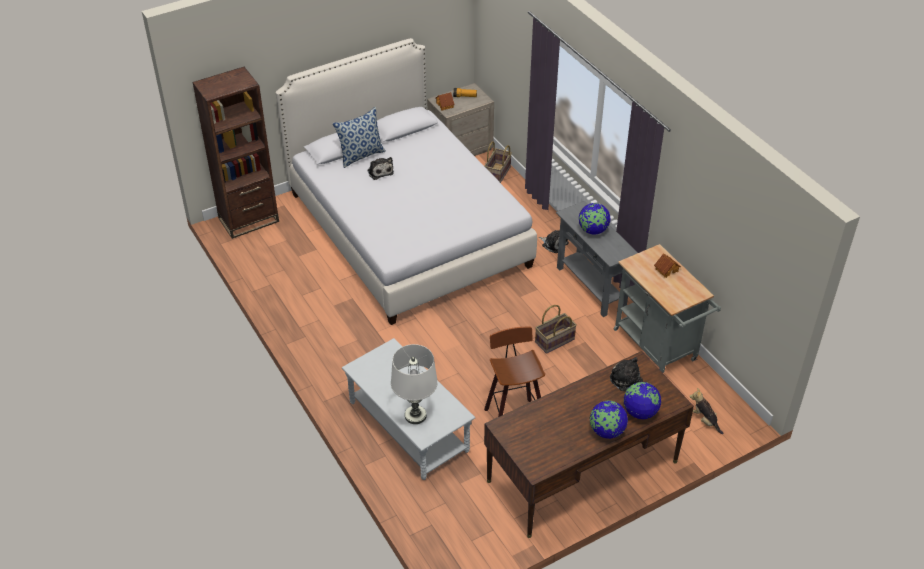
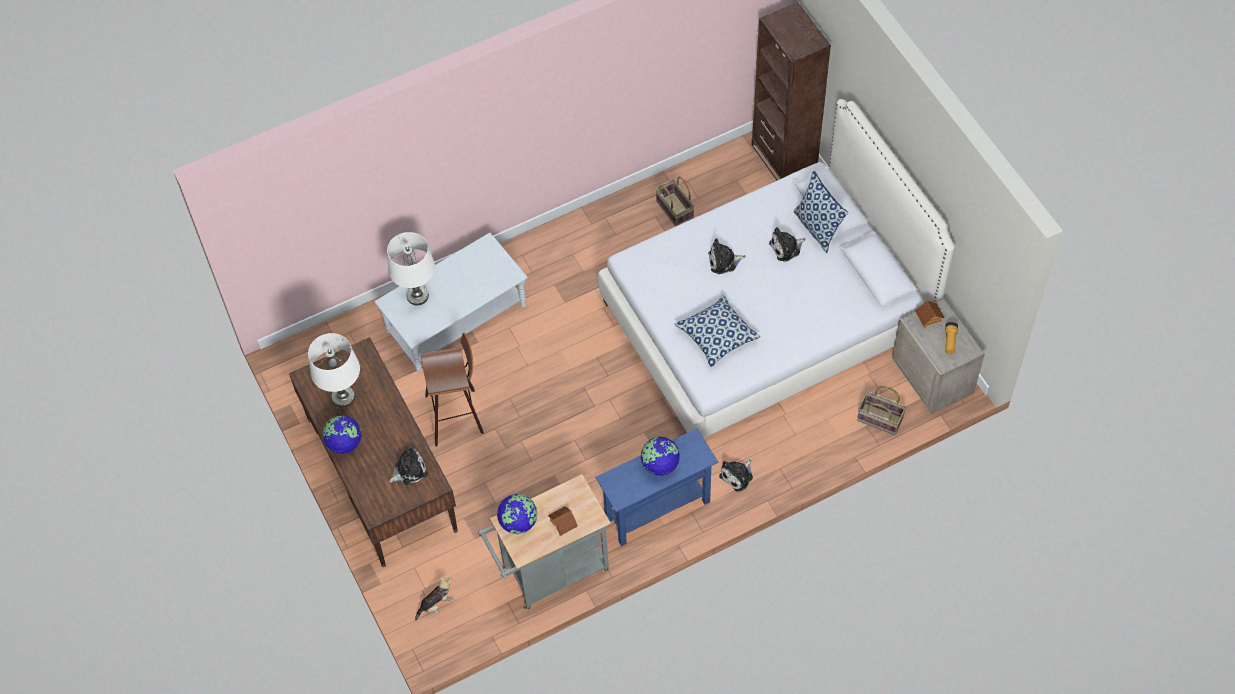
camera: 95 degrees right, 15 degrees up
(392, 203) = (724, 261): none -> plush toy
(465, 207) = (716, 336): none -> pillow
(555, 341) = (568, 463): basket -> basket (674, 210)
(555, 437) = (343, 397): none -> white table lamp
(591, 287) = (657, 510): grey console table -> blue console table
(640, 412) = (365, 477): globe -> globe (518, 522)

